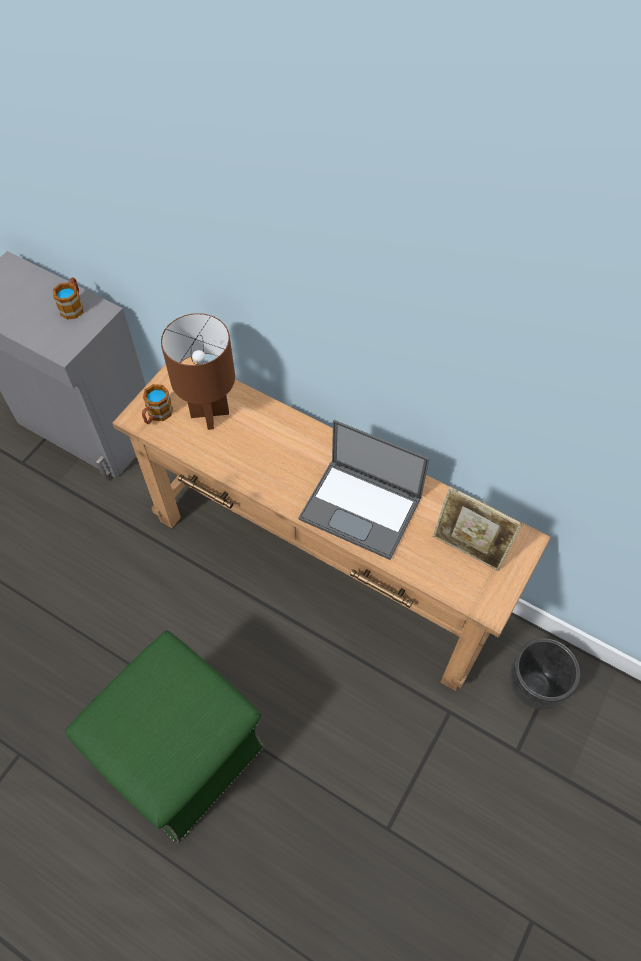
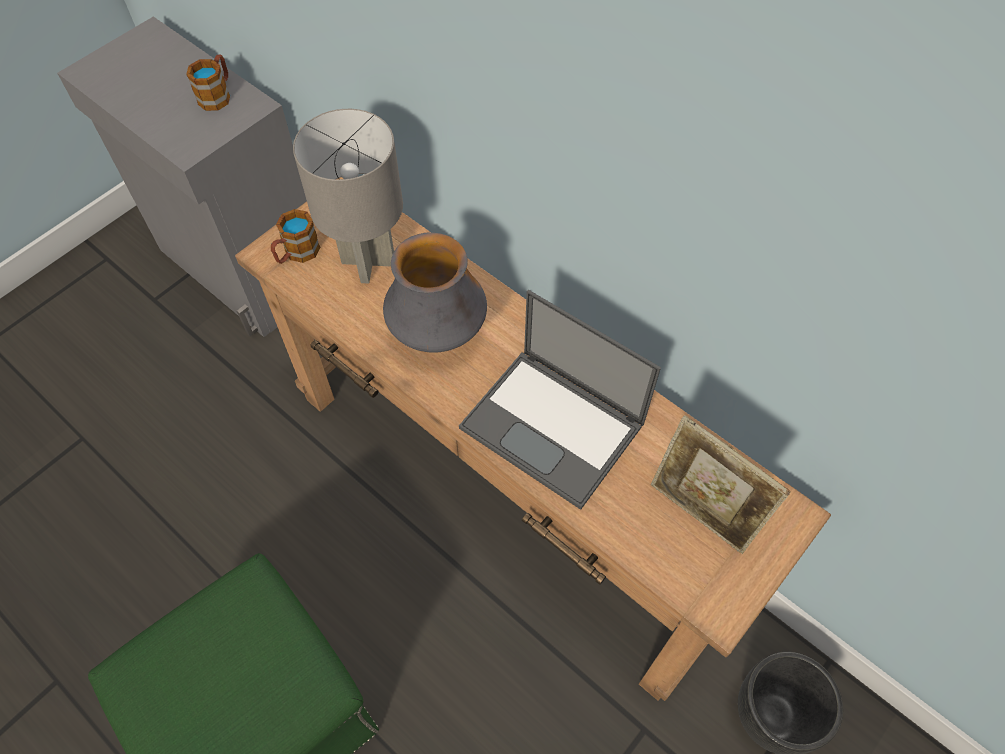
camera: 10 degrees right, 0 degrees up
(209, 413) = (368, 261): brown table lamp -> grey table lamp
(270, 458) = (437, 335): none -> vase

